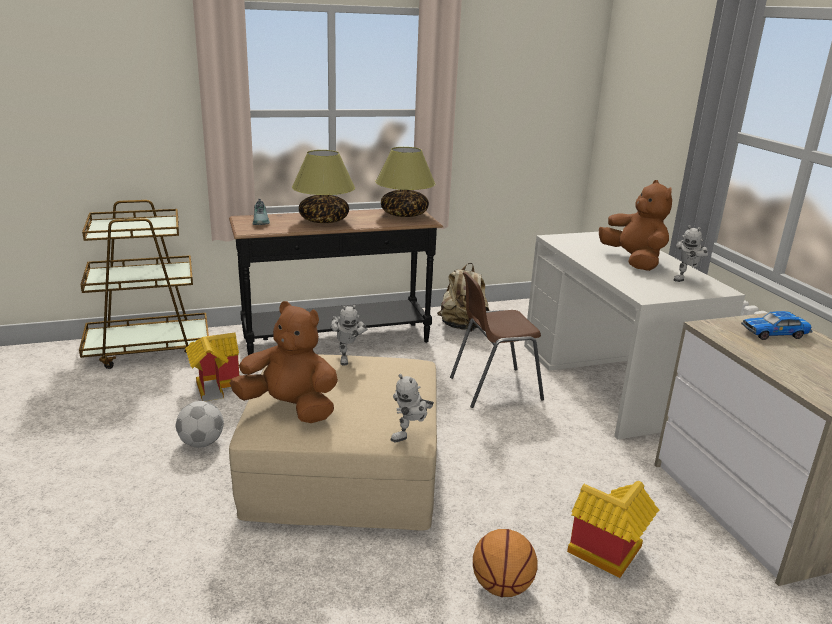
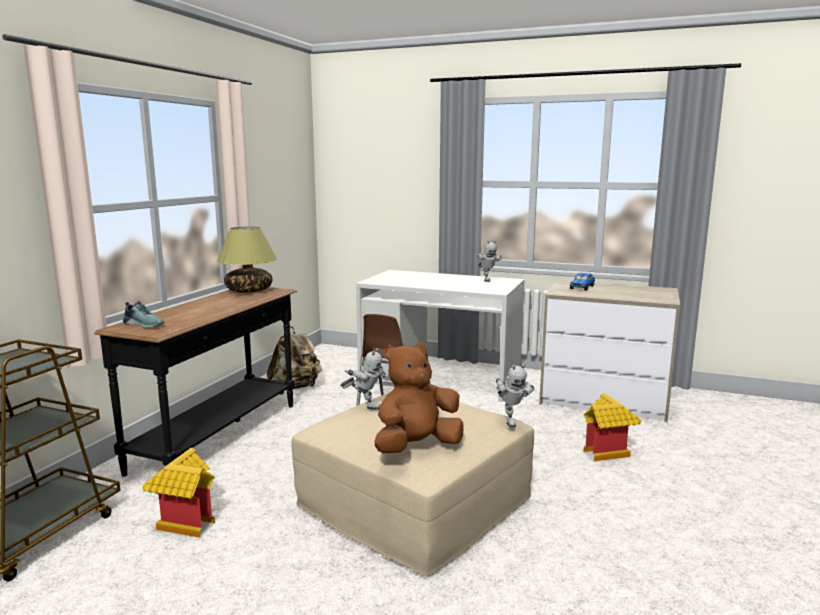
camera: 50 degrees left, 10 degrees down
(201, 443) = (275, 561): football -> none
(323, 220) = (199, 309): table lamp -> none
(501, 586) = (608, 495): basketball -> none
(633, 261) = (442, 280): brown plush toy -> none

